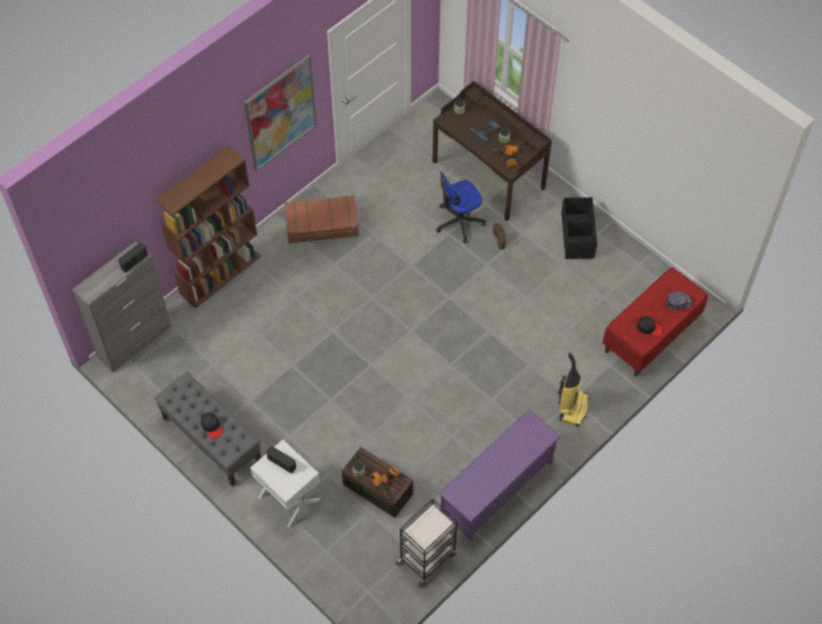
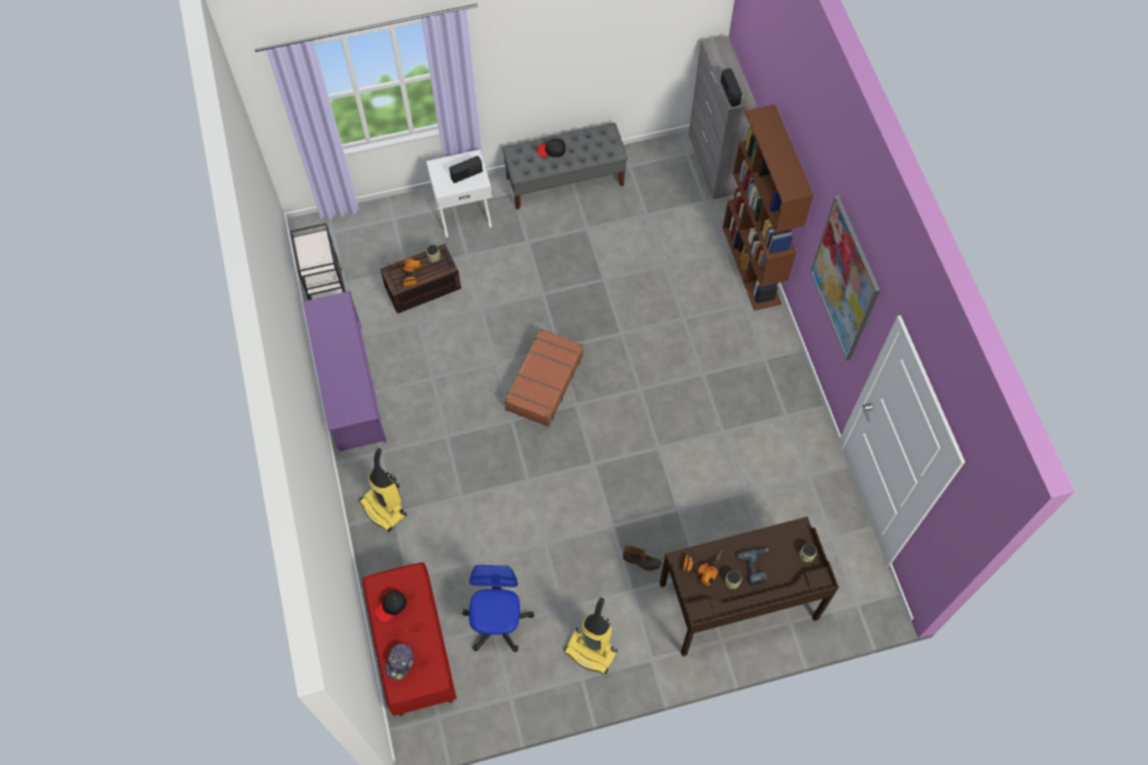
camera: 120 degrees right, 5 degrees up
(322, 225) = (763, 387): brown suitcase -> brown suitcase (544, 382)
(459, 221) = (688, 529): office chair -> office chair (497, 623)
(577, 236) = (591, 651): black storage box -> vacuum cleaner

